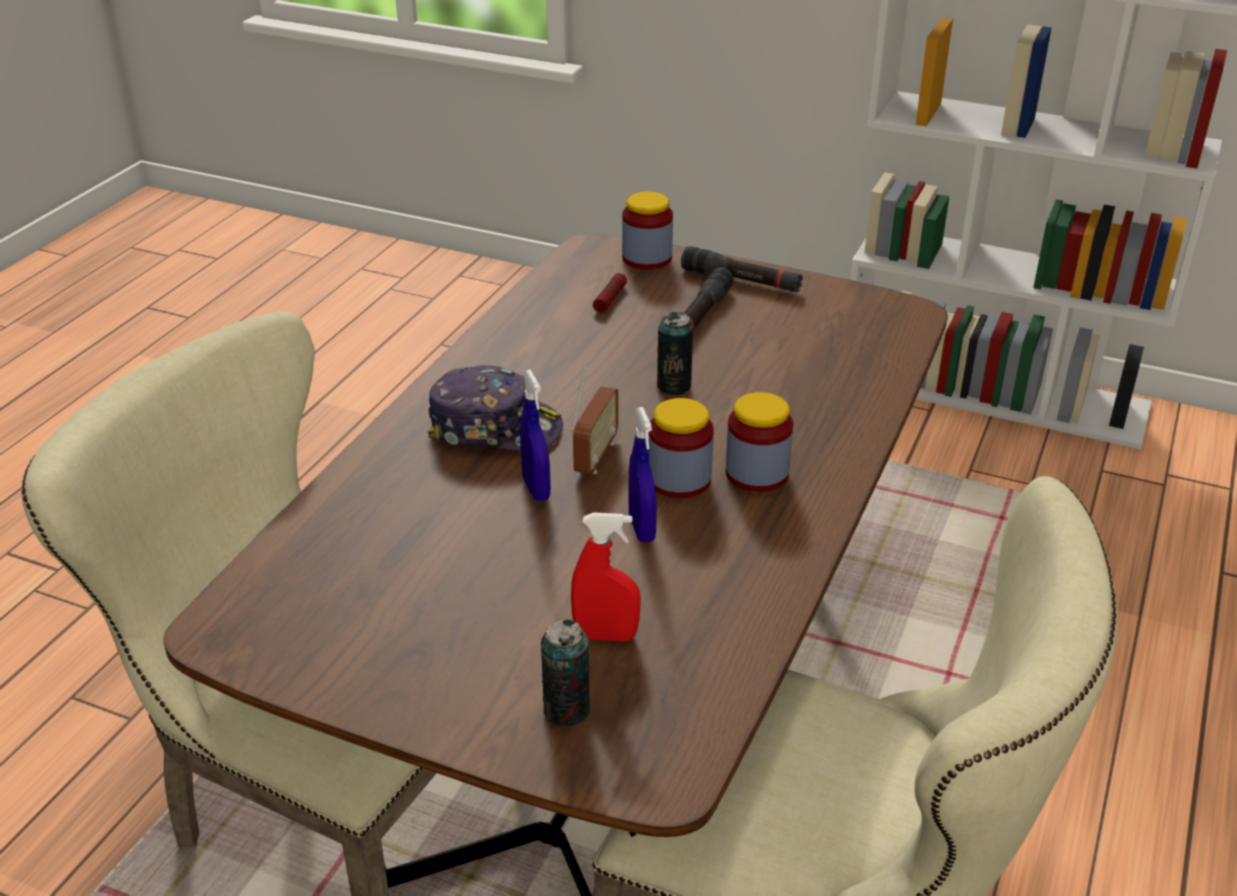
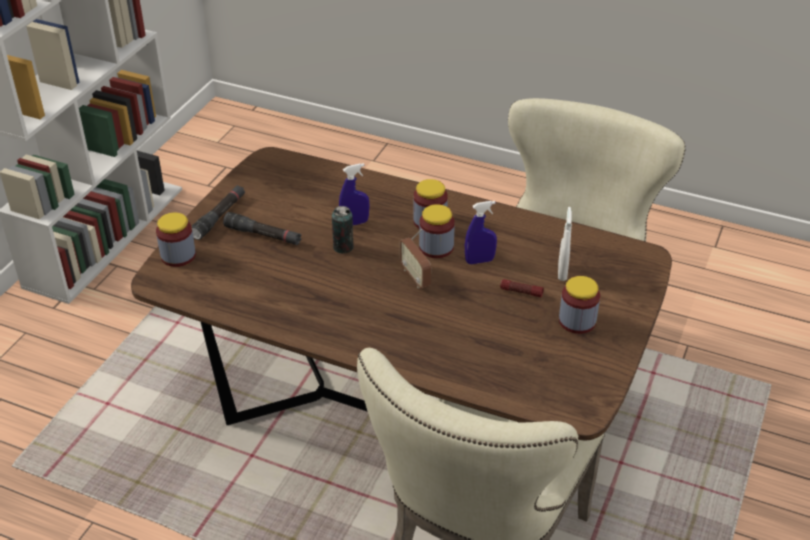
camera: 90 degrees left, 5 degrees up
(456, 645) = (577, 321): none -> jar
(495, 428) = (386, 318): cap -> none
(536, 488) = (446, 299): blue spray bottle -> blue spray bottle (354, 223)
(566, 710) = (613, 284): can -> none
(595, 457) = (415, 277): radio -> radio turned 135 degrees counterclockwise
(606, 635) = (562, 272): red spray bottle -> white spray bottle
(610, 299) = (233, 272): flashlight -> flashlight (521, 292)

